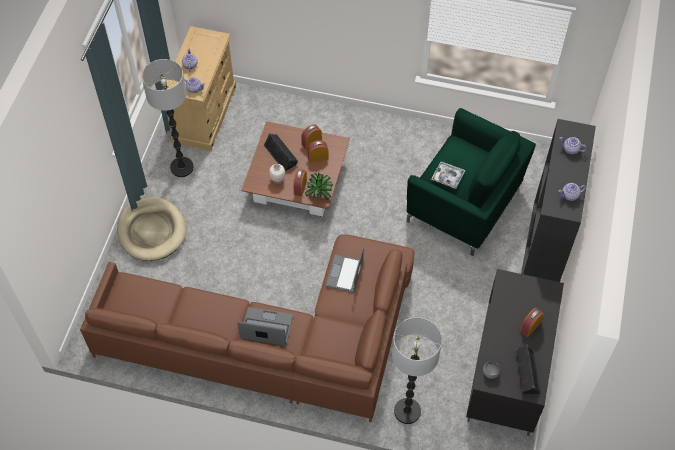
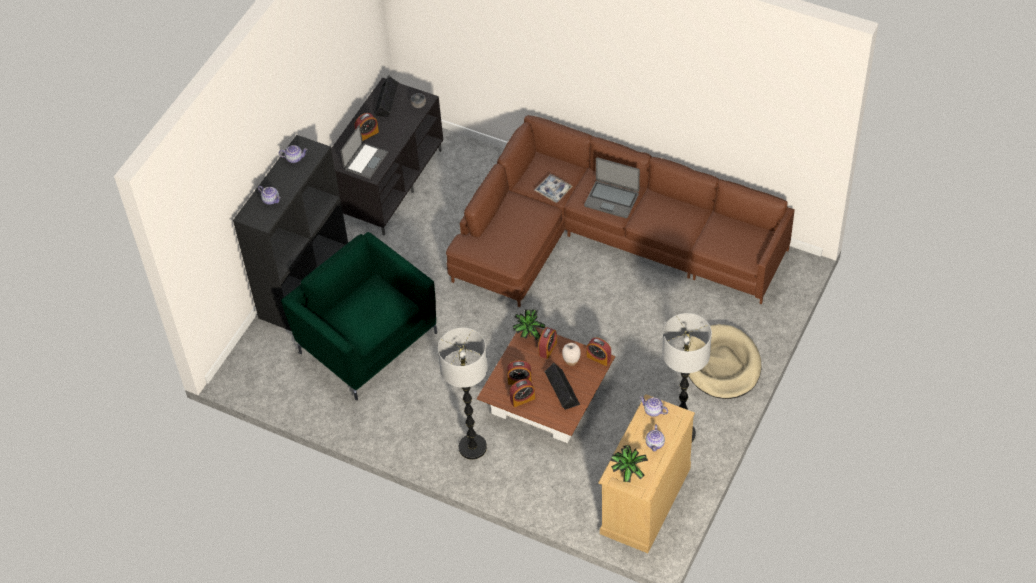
camera: 165 degrees left, 5 degrees down
(208, 42) = (627, 473): none -> potted plant
(254, 186) = (598, 358): none -> alarm clock
(344, 274) = (523, 235): laptop -> laptop (366, 160)
(407, 411) = (493, 165): floor lamp -> floor lamp (473, 447)
(448, 177) = (386, 300): tray -> tray (553, 190)

